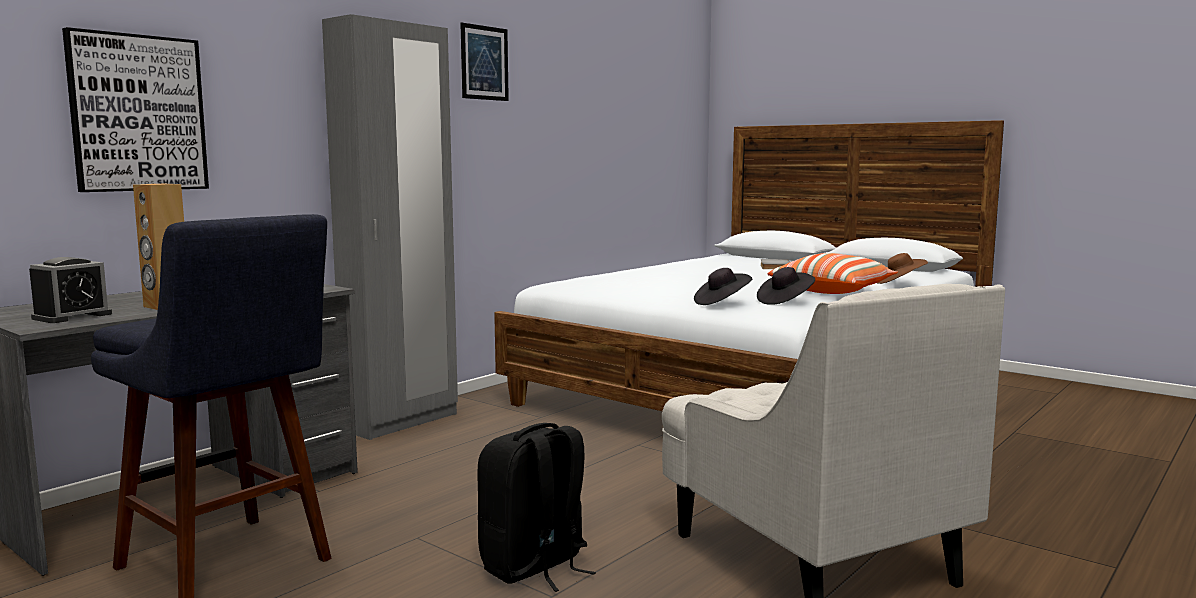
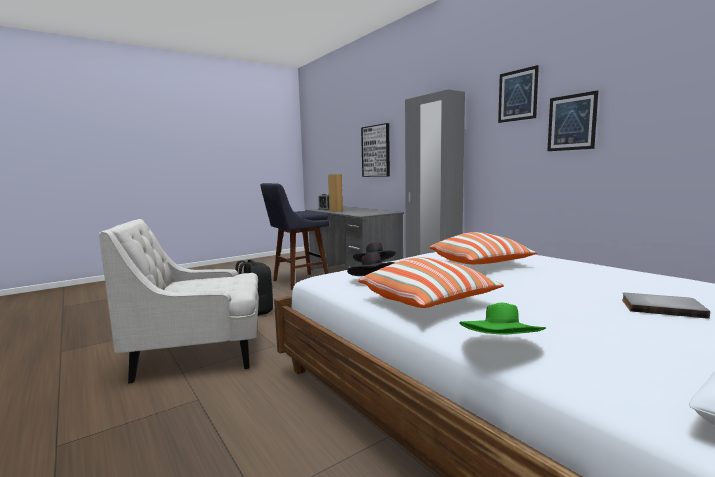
camera: 105 degrees right, 0 degrees up
(541, 114) = (571, 122): none -> picture
(673, 282) = (480, 264): none -> pillow
(899, 283) = (501, 348): brown hat -> green hat

